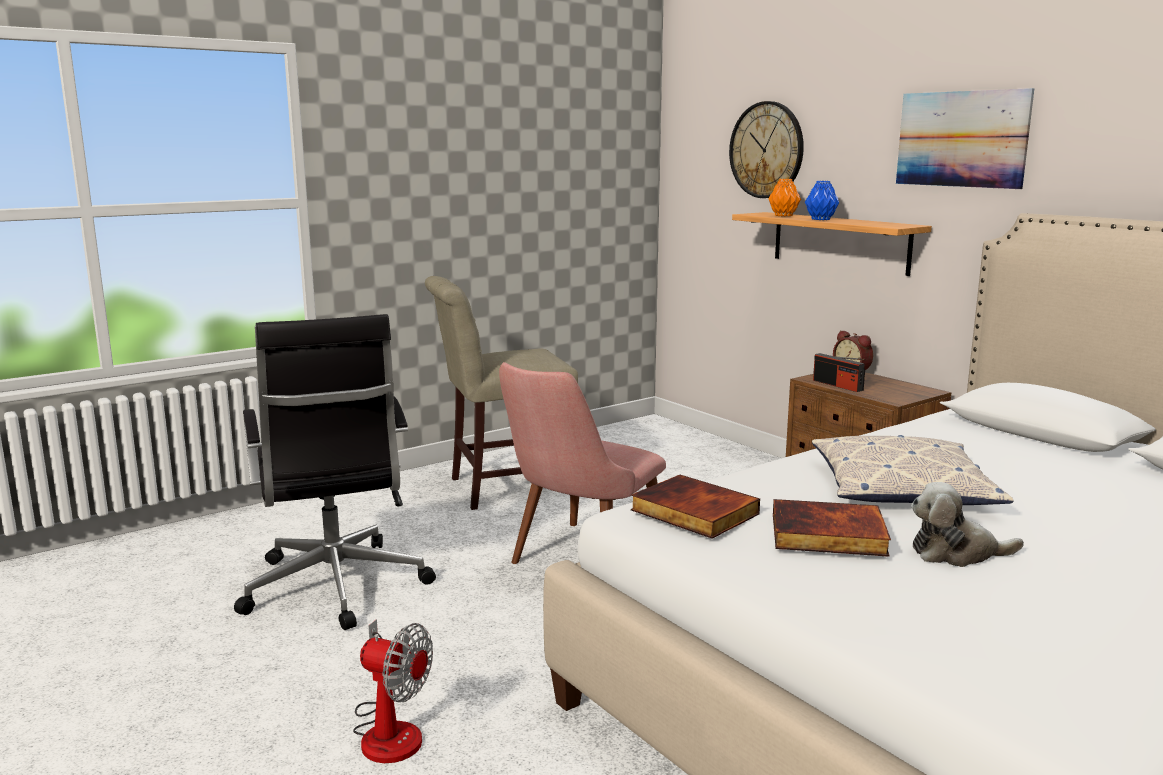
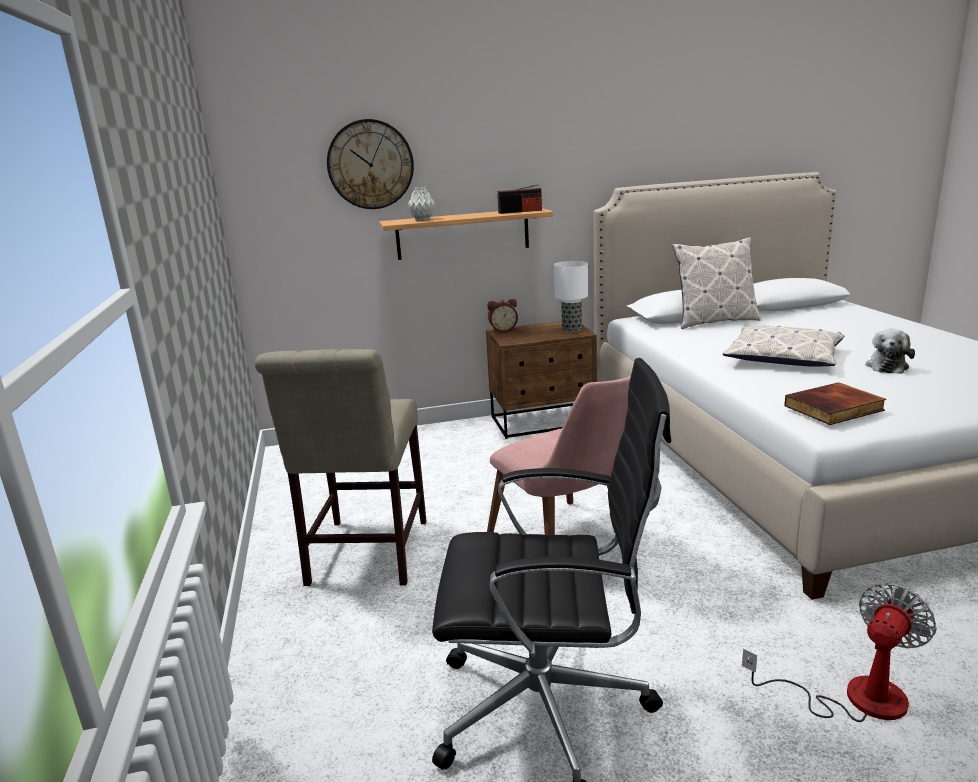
camera: 65 degrees left, 5 degrees up
(783, 215) = (423, 219): orange vase -> grey vase
(820, 219) = (467, 216): blue vase -> none
(827, 535) = (874, 383): book -> none
(837, 385) = (532, 338): radio -> radio (520, 211)
(901, 395) = (572, 329): none -> table lamp
(961, 139) = (555, 142): picture -> none
(1044, 447) = (714, 321): none -> pillow

